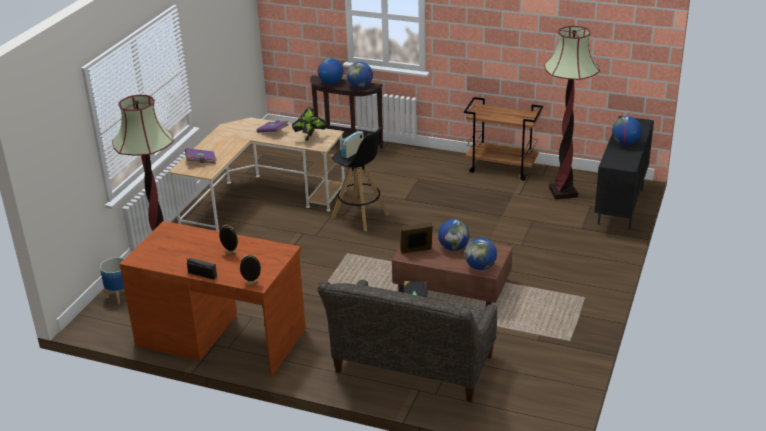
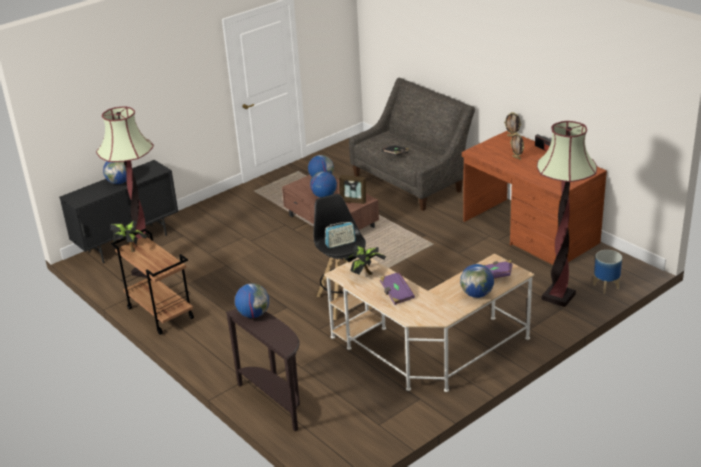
camera: 150 degrees left, 0 degrees up
(331, 83) = (279, 332): globe -> globe (477, 294)
(527, 114) = (131, 249): none -> potted plant

